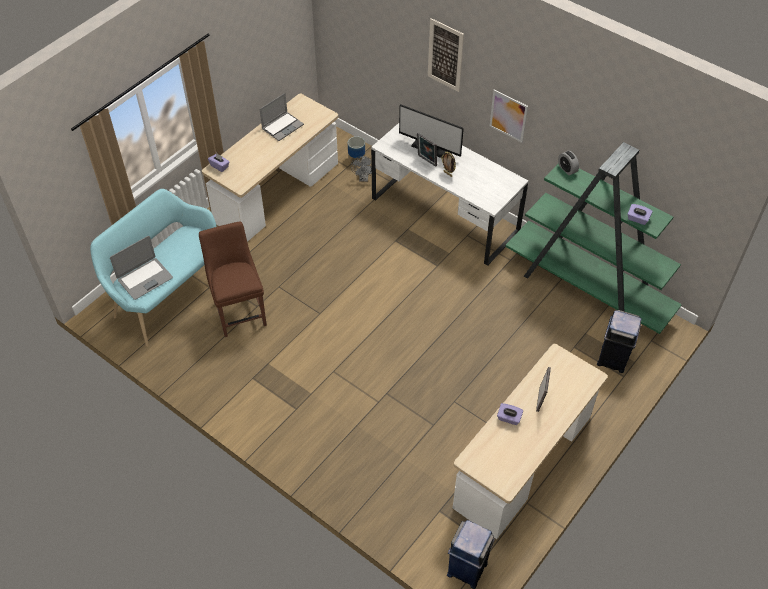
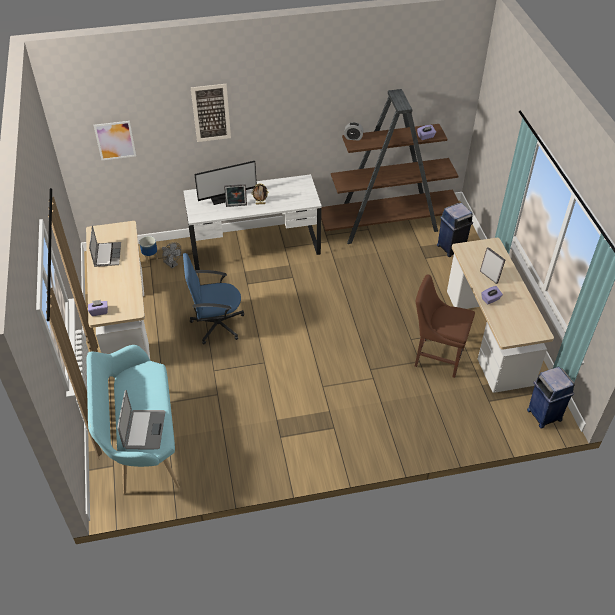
camera: 50 degrees left, 5 degrees down
(239, 311) = (210, 407): brown chair -> brown chair (436, 356)
(328, 253) = (216, 324): none -> blue office chair
(508, 116) = (281, 131): picture -> picture (115, 140)
(588, 289) = (389, 224): green bookcase -> brown bookcase

